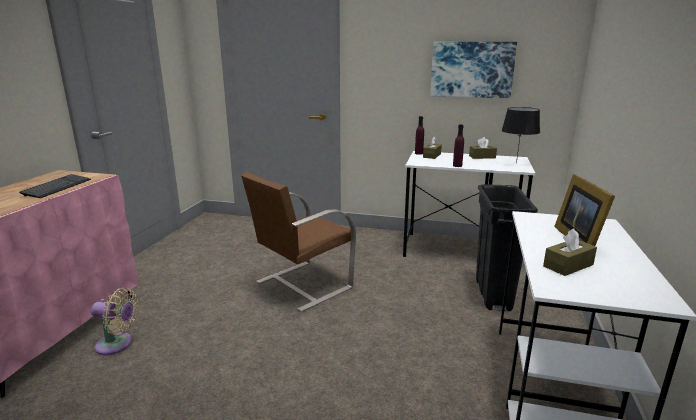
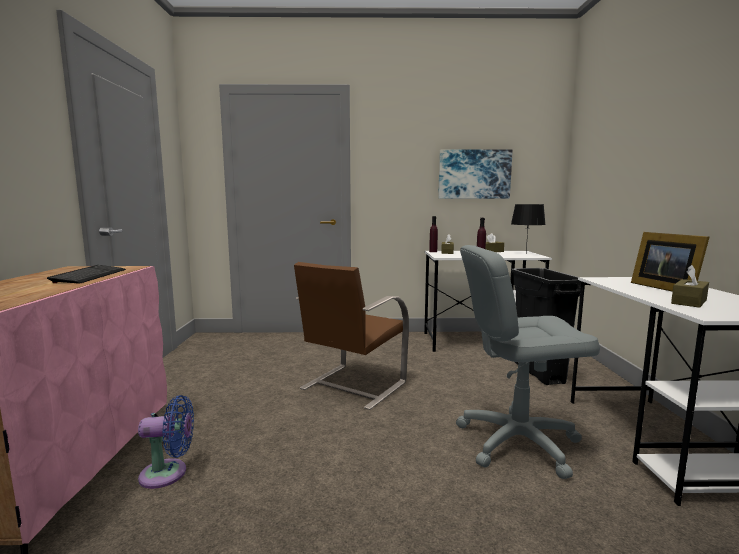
camera: 15 degrees left, 10 degrees down
(117, 344) = (168, 473): beige fan -> blue fan
(410, 365) = (517, 442): none -> grey office chair

